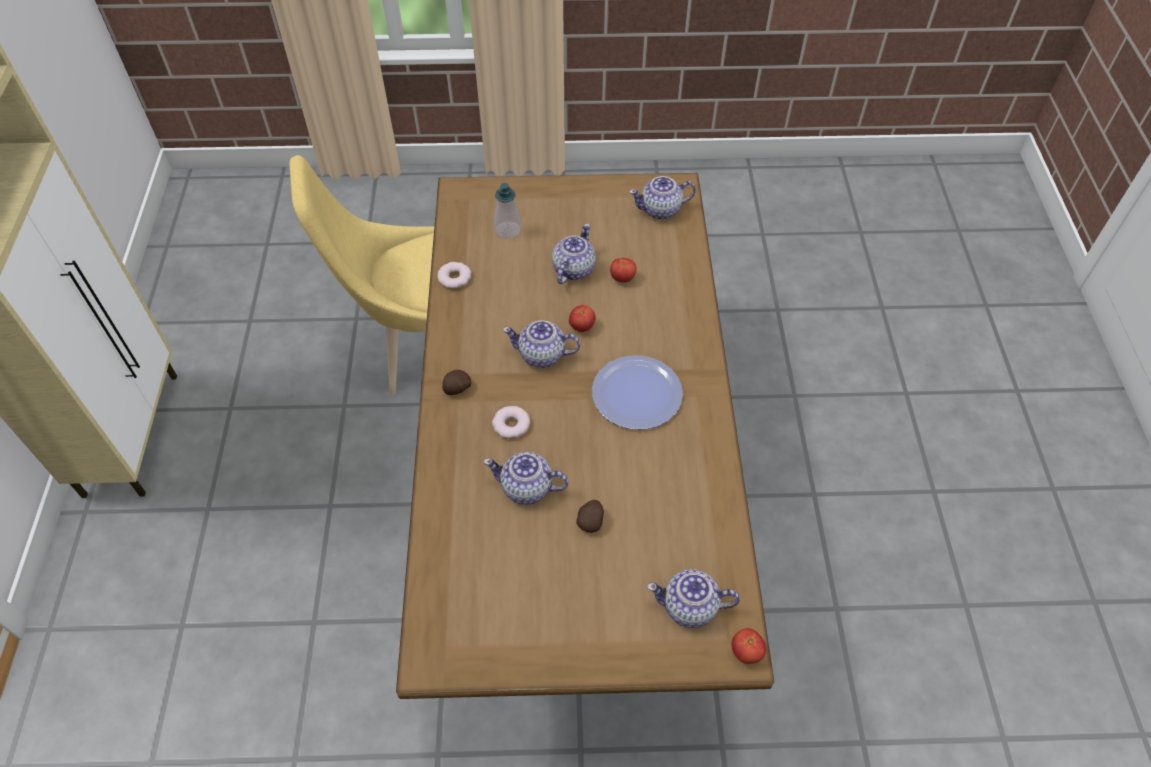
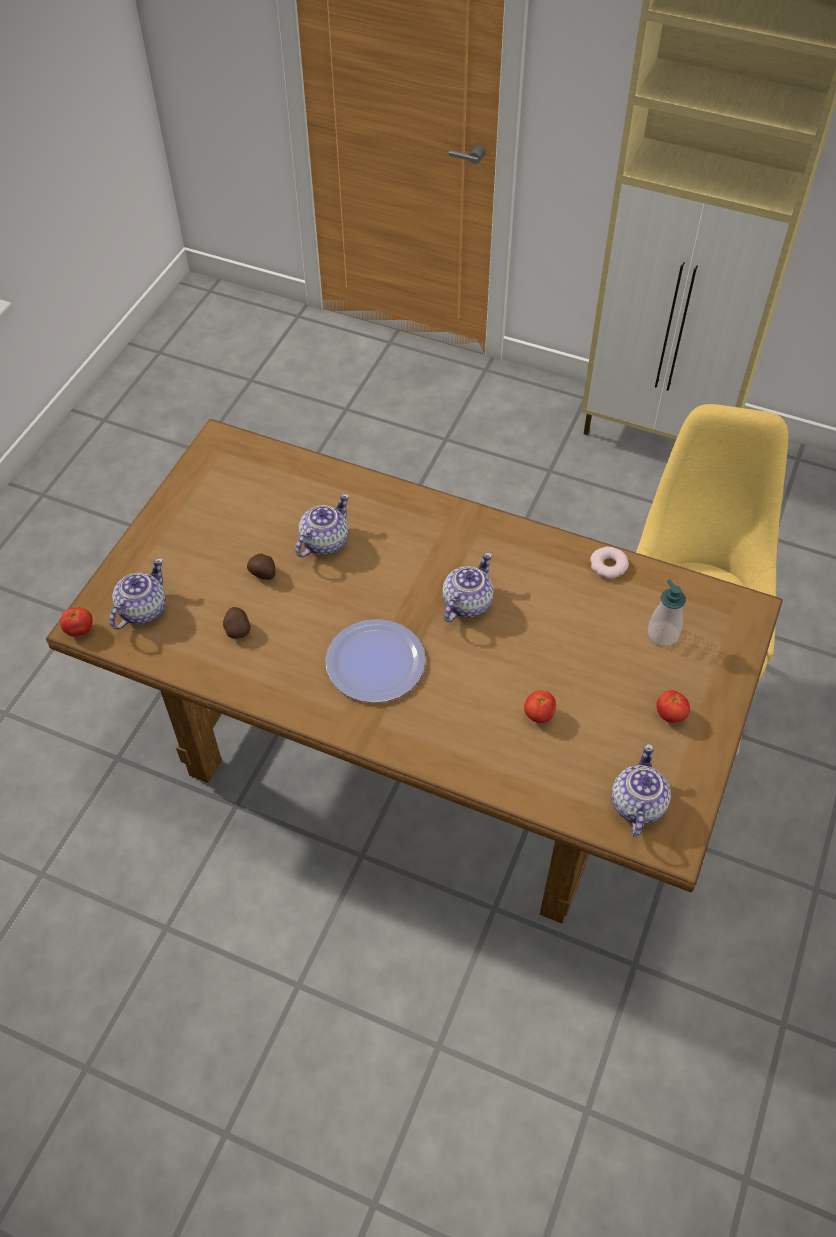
camera: 115 degrees right, 0 degrees up
(457, 389) = (460, 526): potato -> potato (237, 629)
(511, 425) = (397, 552): donut -> none
(573, 269) = (574, 672): teapot -> none
(582, 326) = (487, 650): tomato -> tomato (670, 715)

